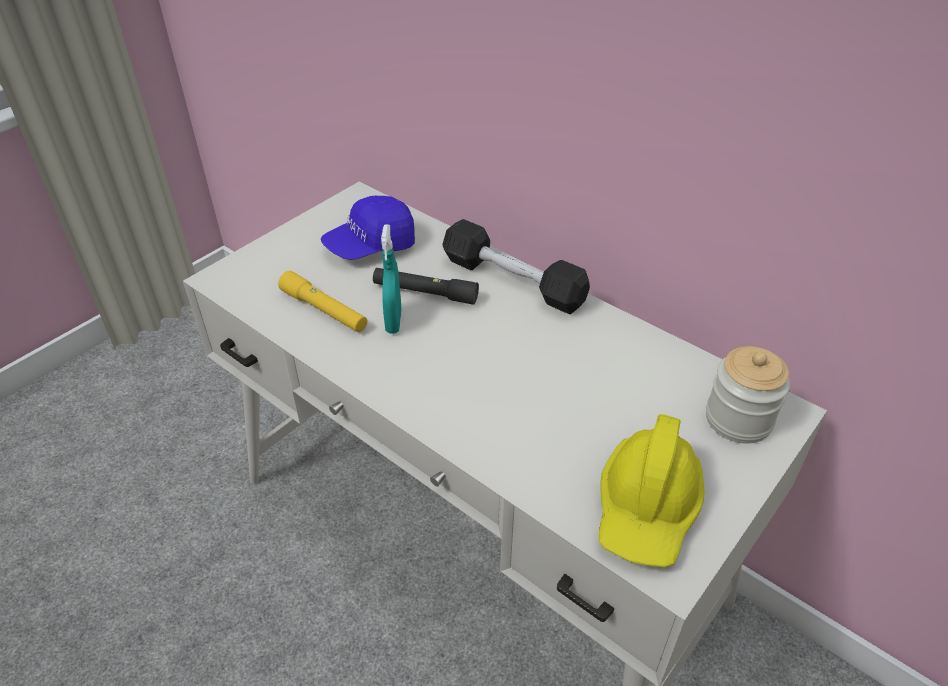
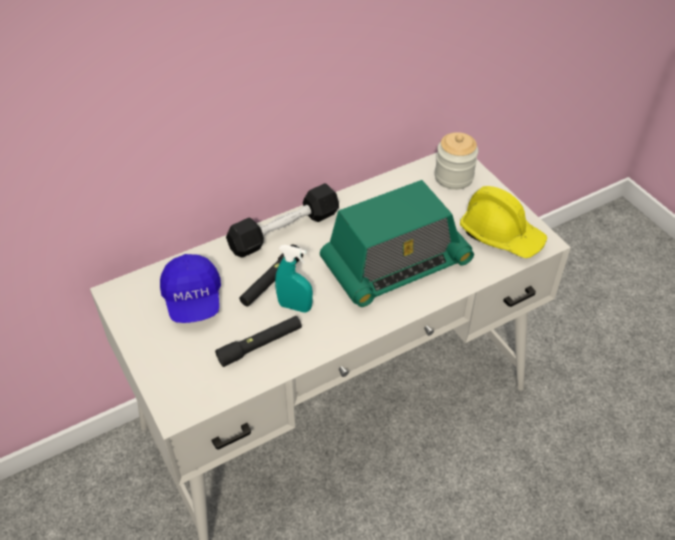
camera: 70 degrees left, 5 degrees up
(324, 310) = (260, 345): yellow flashlight -> black flashlight
(512, 394) = (395, 264): none -> radio

